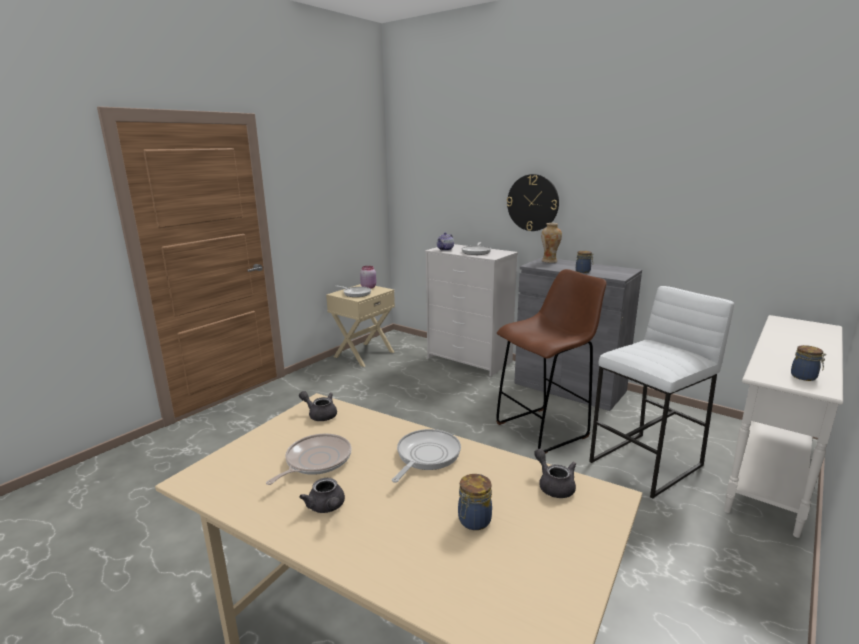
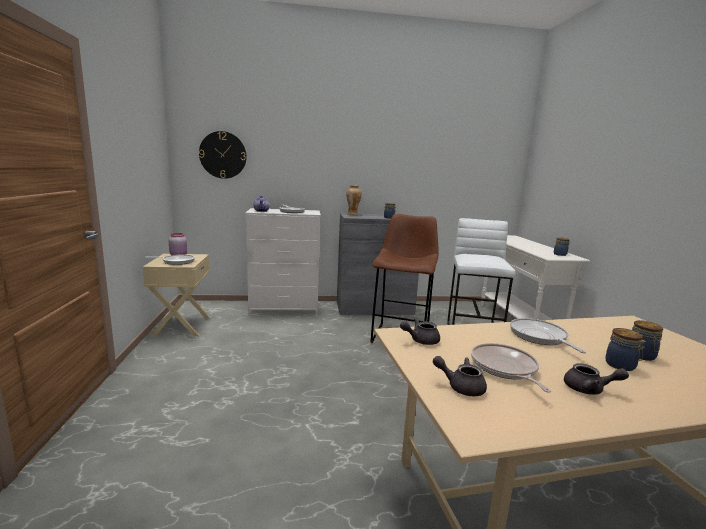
camera: 45 degrees left, 5 degrees down
(418, 513) = (621, 366): none -> jar
(532, 202) = (329, 170): wall clock -> wall clock (223, 155)
(554, 485) = (611, 326): grey teapot -> grey teapot (460, 386)

